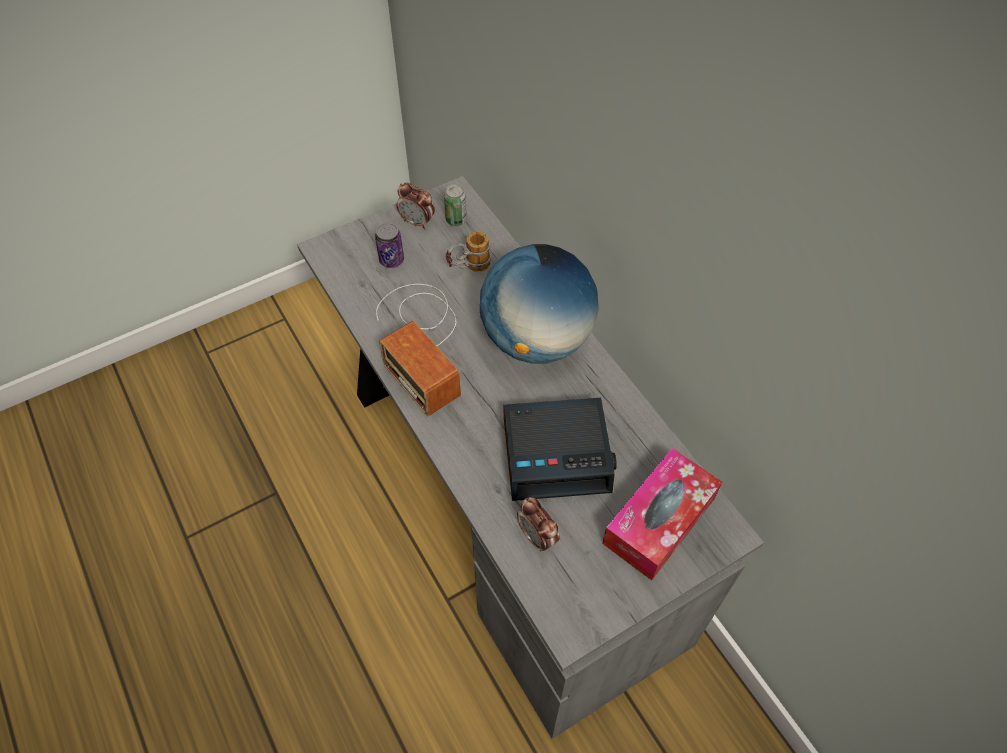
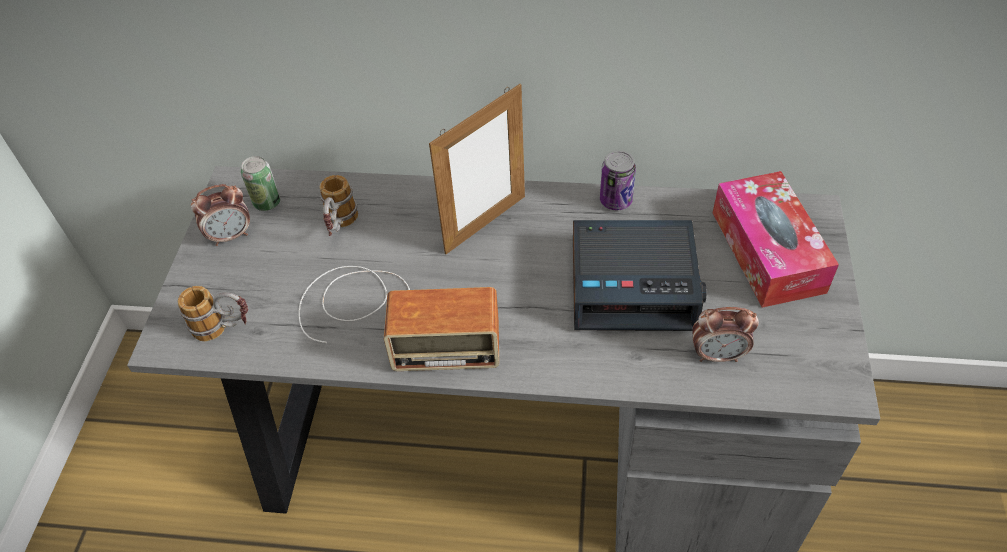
camera: 50 degrees left, 5 degrees down
(352, 268) = (225, 329): none -> mug
(391, 260) = (256, 286): can -> can (615, 200)
(536, 339) = (485, 224): globe -> picture frame
(557, 454) = (634, 284): alarm clock -> alarm clock turned 60 degrees clockwise

